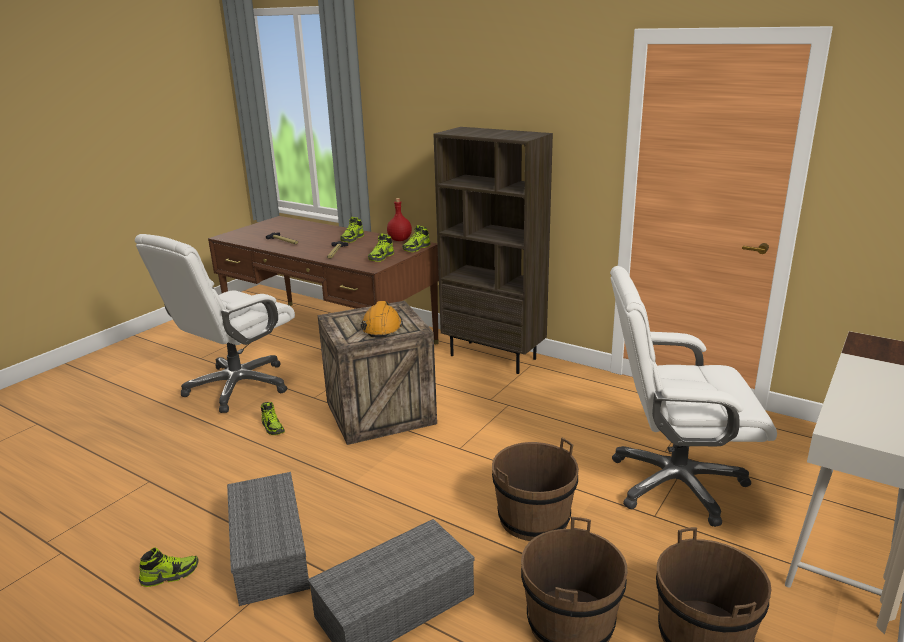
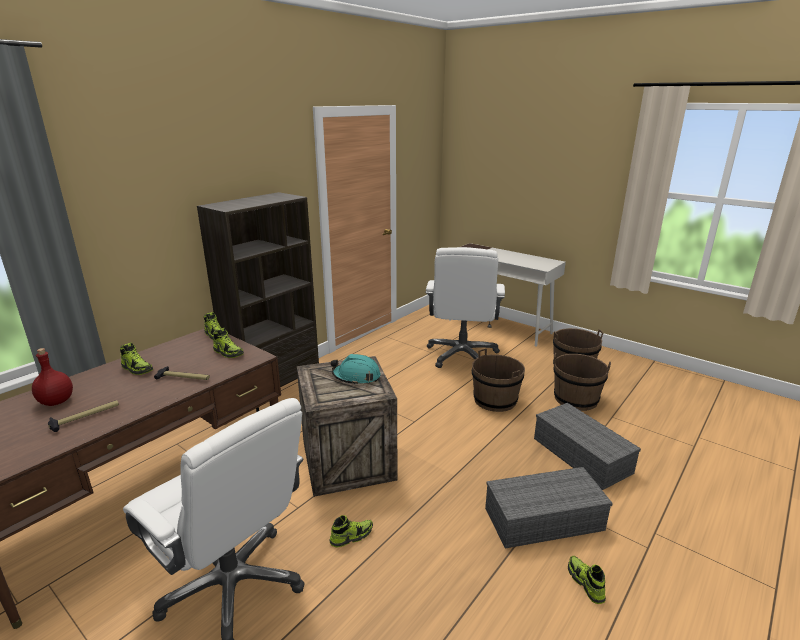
camera: 85 degrees left, 0 degrees up
(382, 327) = (356, 377): orange hard hat -> turquoise hard hat
(400, 240) = (176, 343): red bottle -> red bottle (57, 401)

